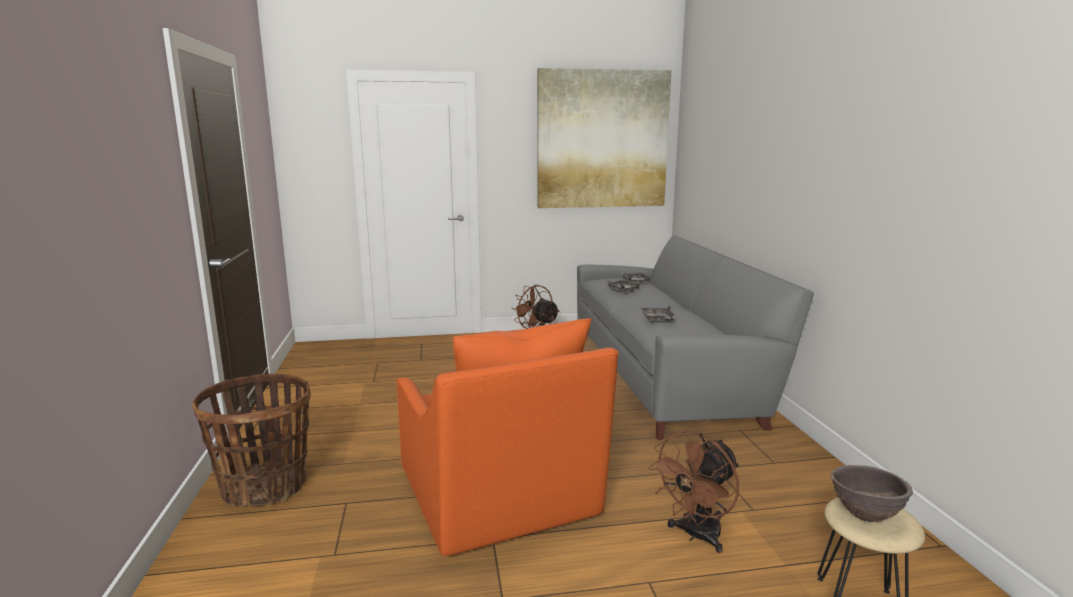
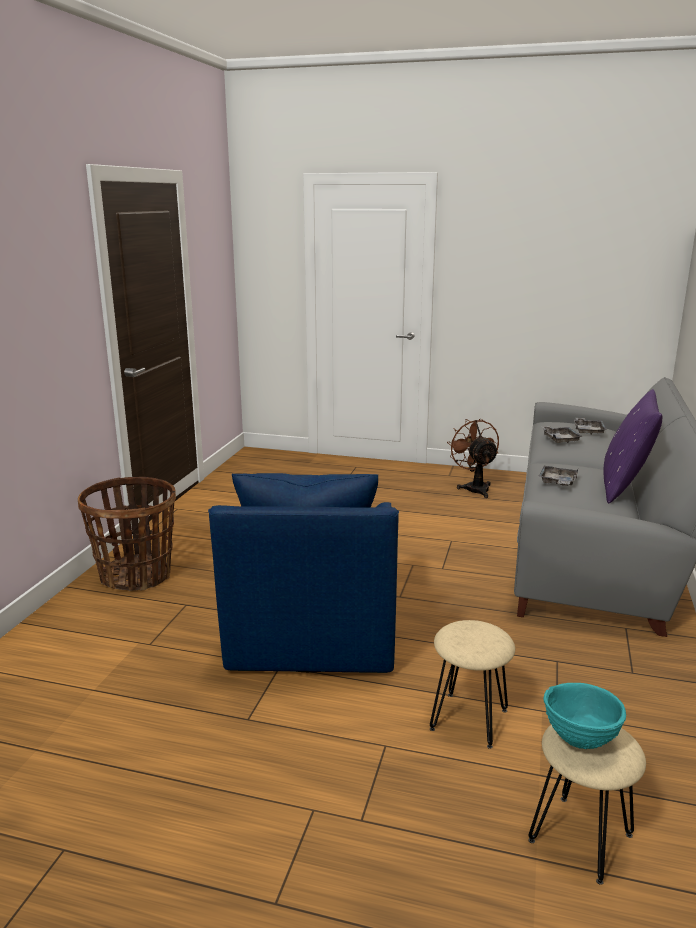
camera: 25 degrees right, 5 degrees up
(499, 498) = (312, 633): orange armchair -> blue armchair
(602, 139) = (586, 252): picture -> none
(696, 536) = (469, 720): brown fan -> beige stool
(705, 317) = (624, 487): none -> purple pillow
(865, 516) = (580, 740): brown bowl -> turquoise bowl

